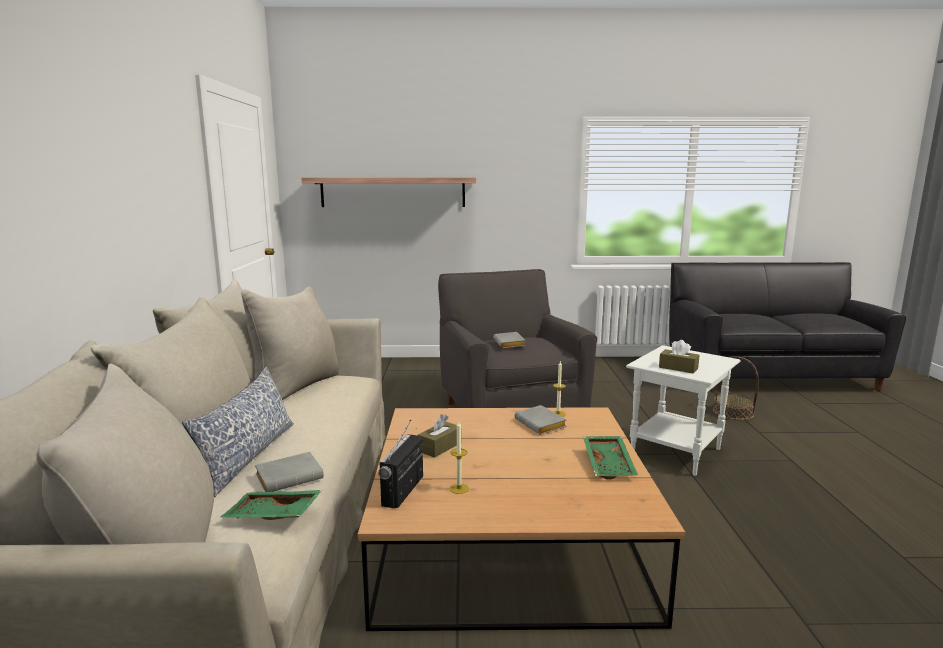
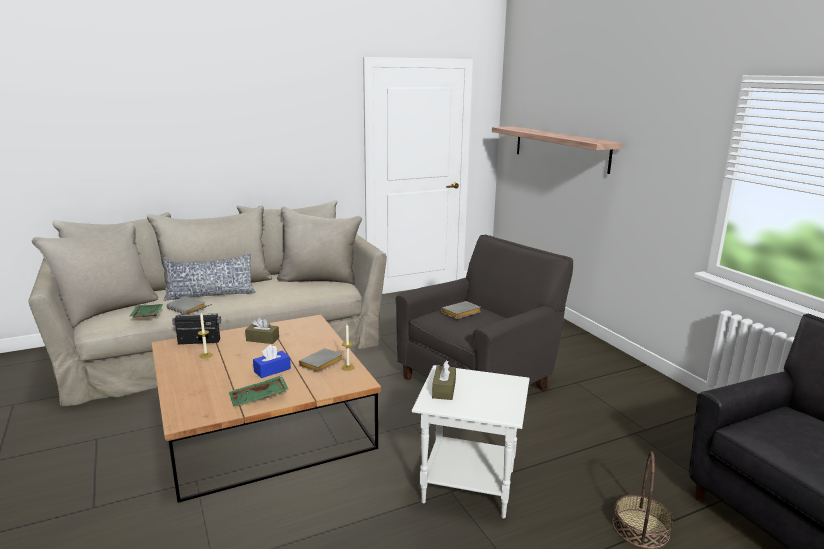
camera: 65 degrees right, 5 degrees up
(539, 450) = (272, 370): none -> blue tissue box

